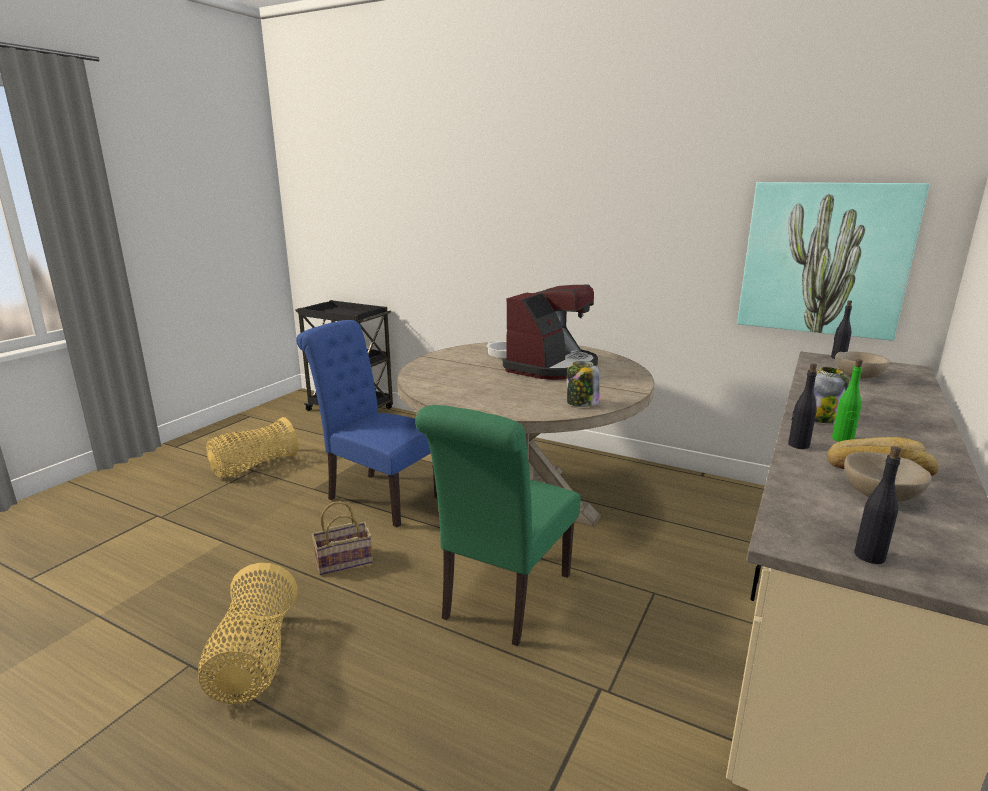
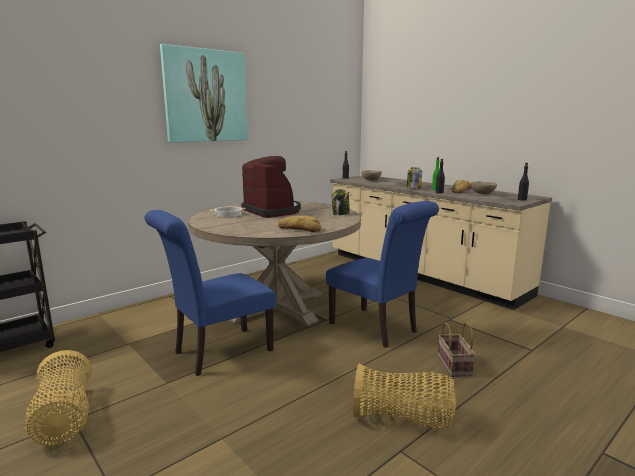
camera: 70 degrees left, 5 degrees down
(345, 560) = (302, 374): basket -> basket (452, 365)
(455, 395) = (299, 229): none -> bread
(502, 600) = (377, 329): green chair -> blue chair
(824, 259) = (324, 134): picture -> picture (205, 96)

